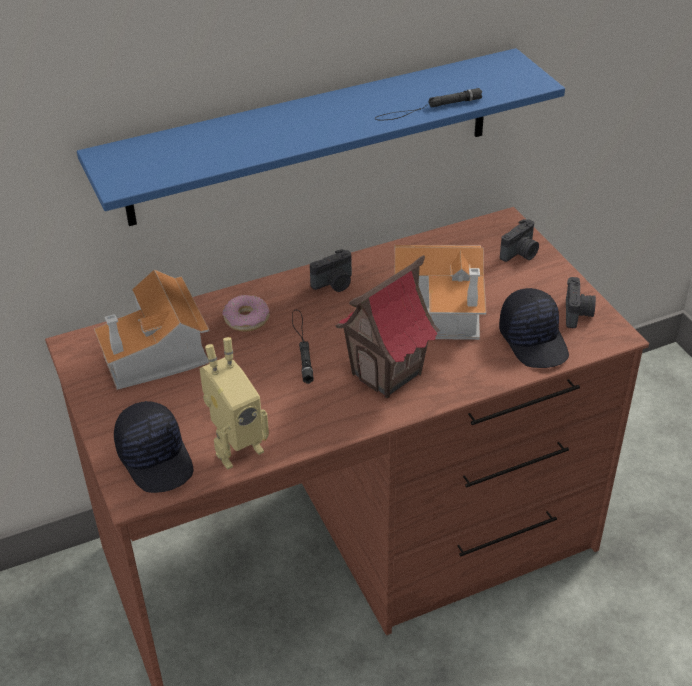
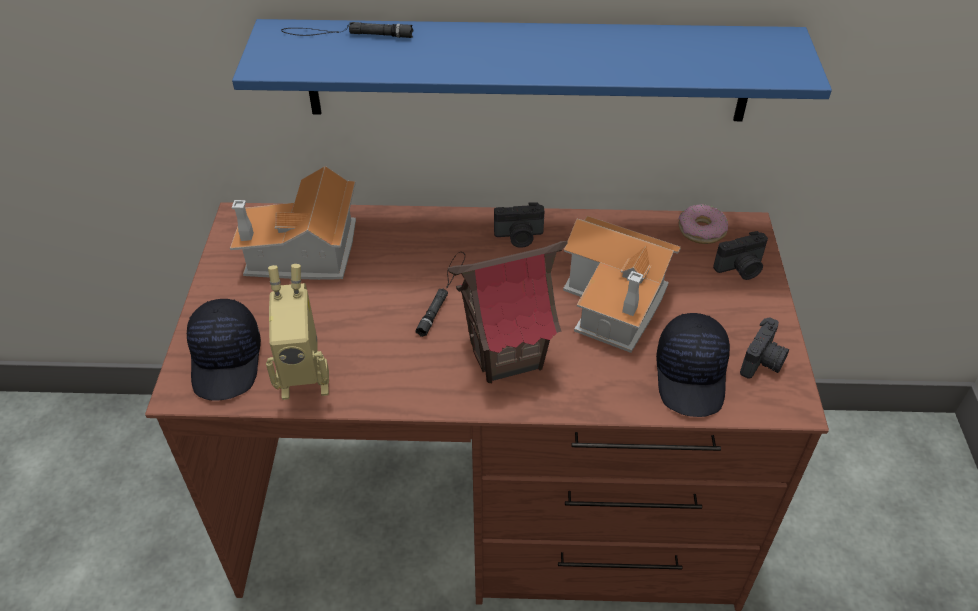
camera: 25 degrees right, 5 degrees up
(246, 319) = (409, 245): donut -> donut (701, 230)
(428, 108) = (646, 71): black flashlight -> black flashlight (346, 34)

